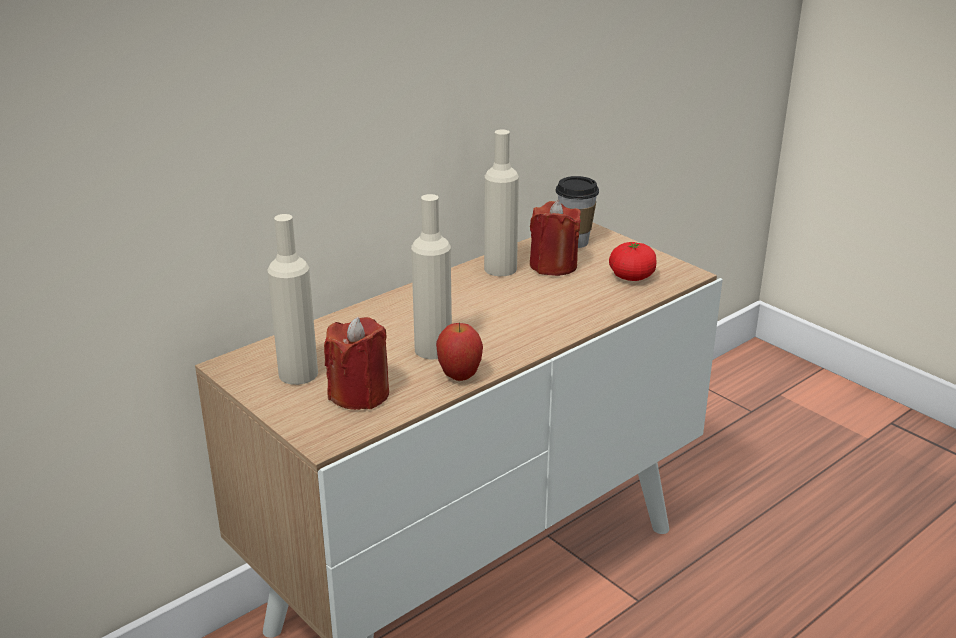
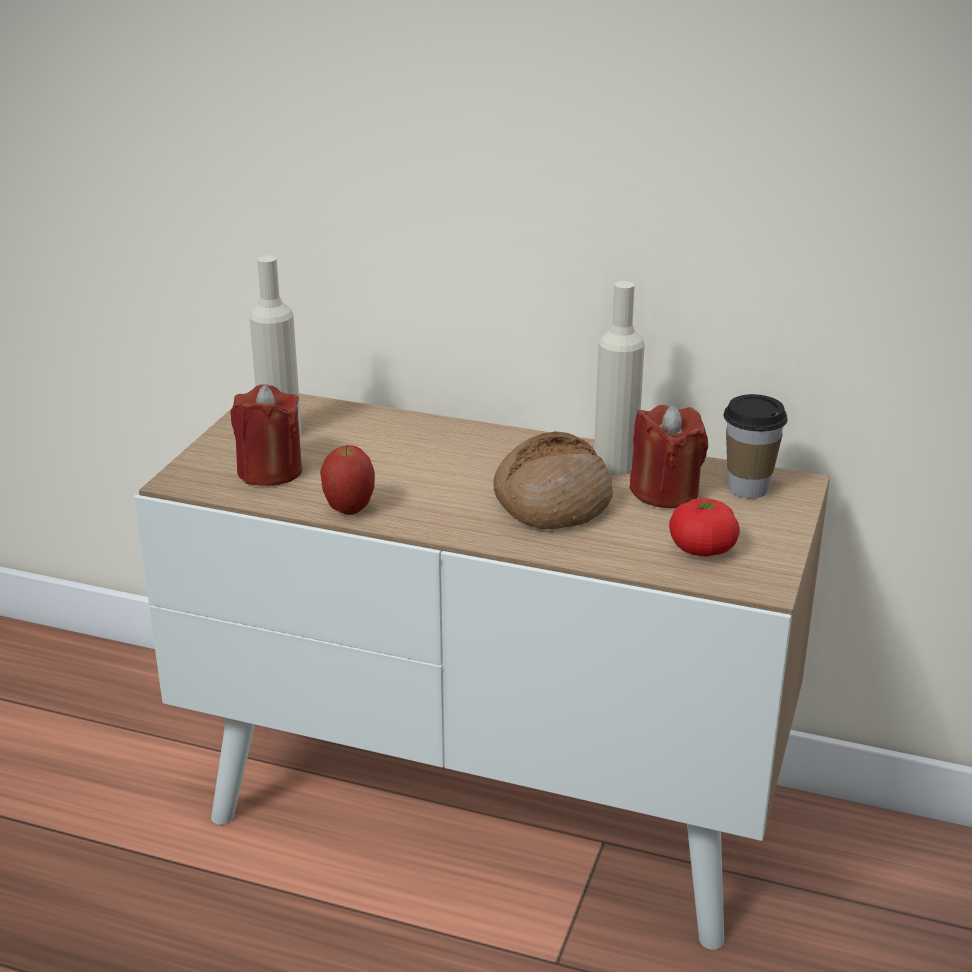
camera: 60 degrees right, 0 degrees up
(433, 349) = (390, 480): beige bottle -> none
(526, 302) = (552, 501): none -> bread

